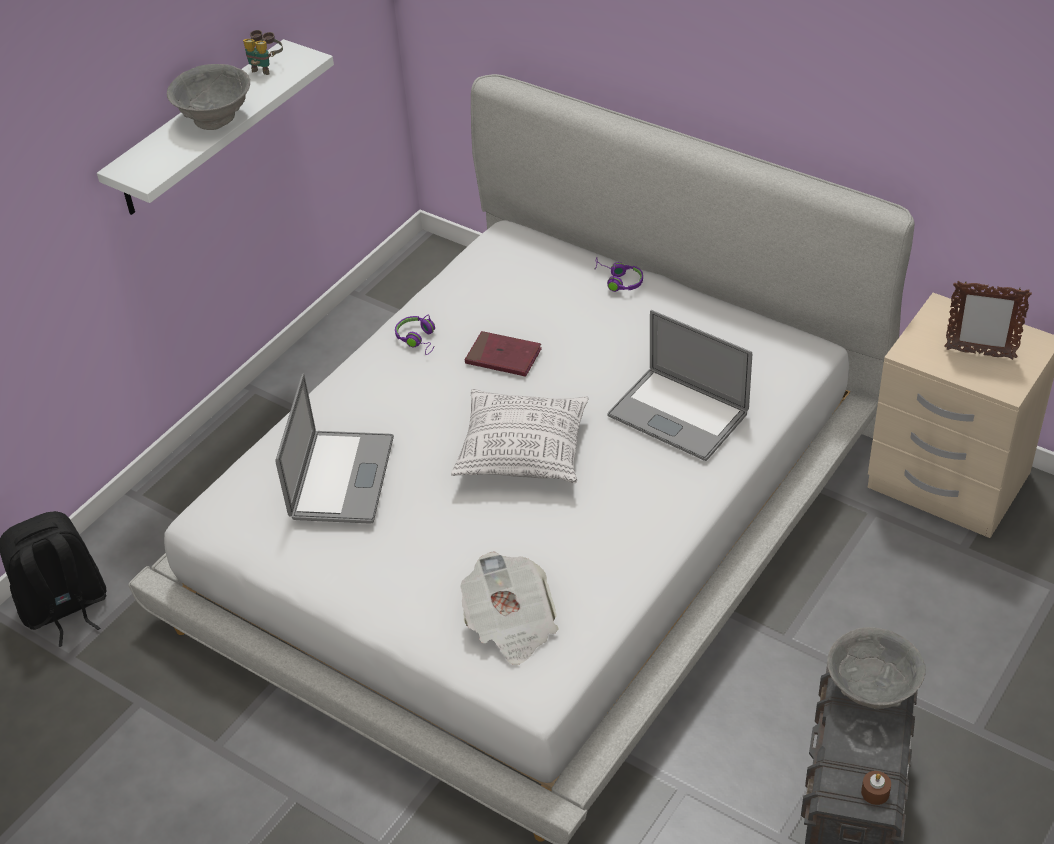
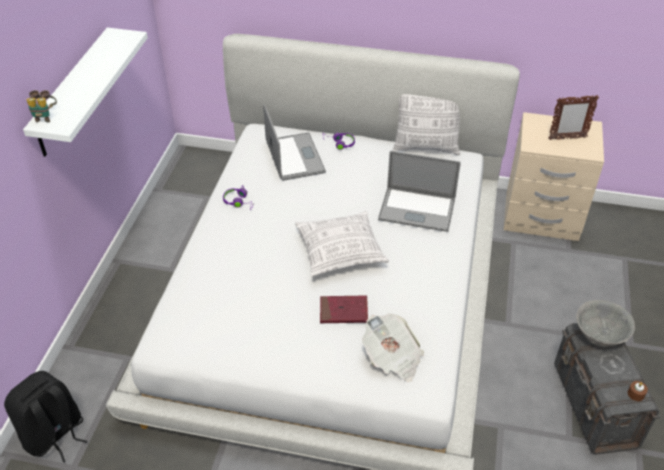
camera: 25 degrees left, 0 degrees up
(215, 118) = (89, 81): grey bowl -> none
(265, 67) = (105, 45): binoculars -> binoculars (45, 117)
(342, 477) = (238, 296): laptop -> laptop (294, 157)
(503, 357) = (297, 200): red book -> red book (343, 311)
(755, 317) = (426, 147): none -> pillow

